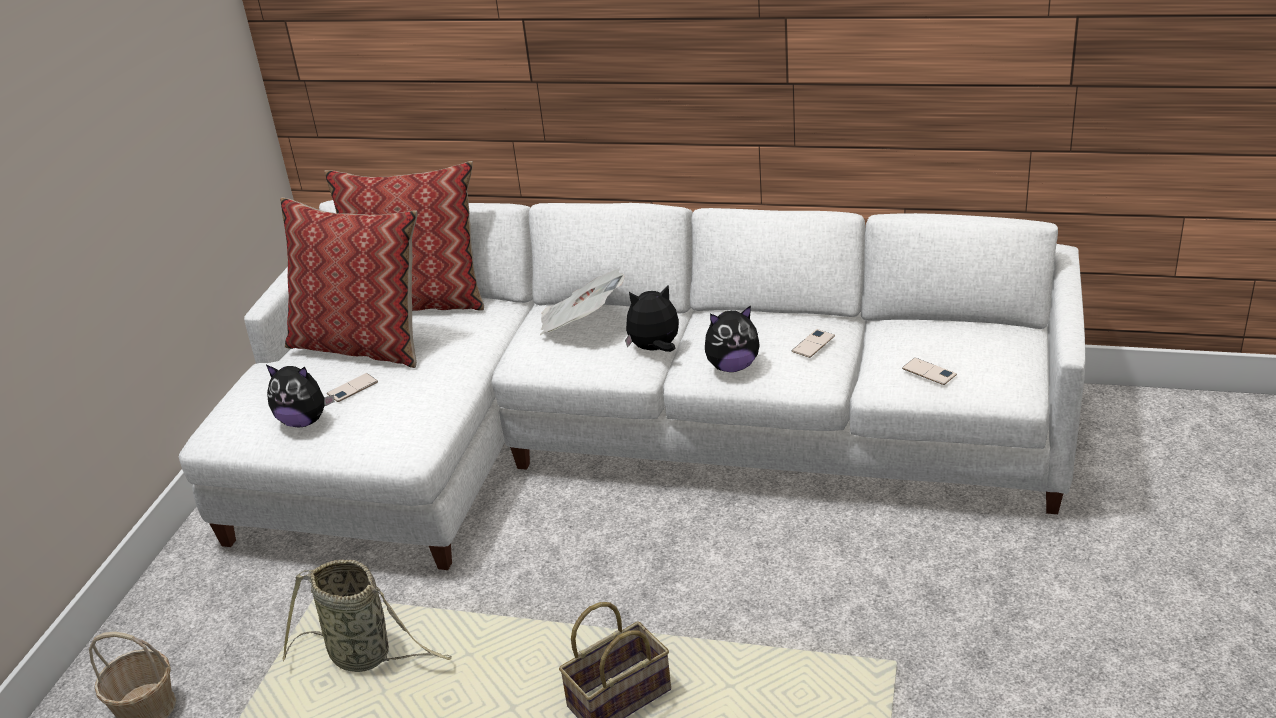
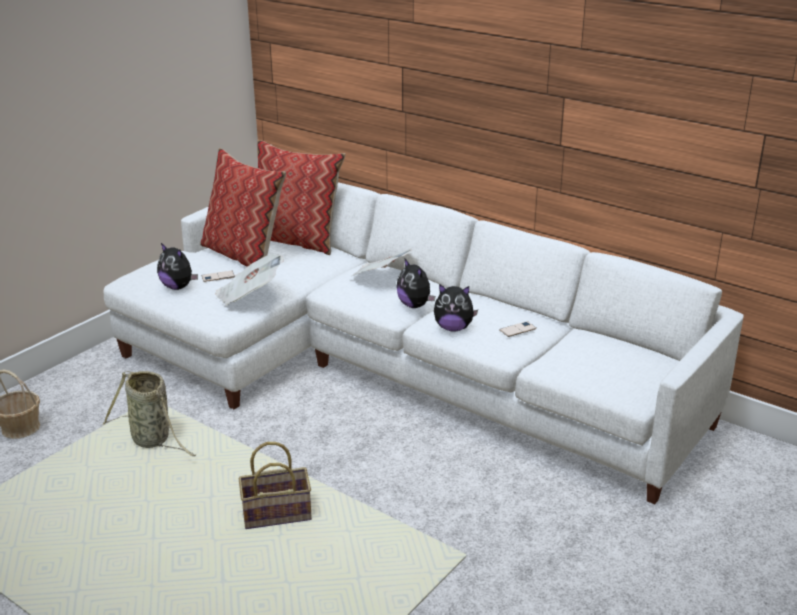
camera: 20 degrees right, 5 degrees down
(421, 403) = (249, 296): none -> newspaper
(655, 349) = (415, 305): plush toy -> plush toy turned 135 degrees counterclockwise
(929, 372) = (580, 367): phone -> none

